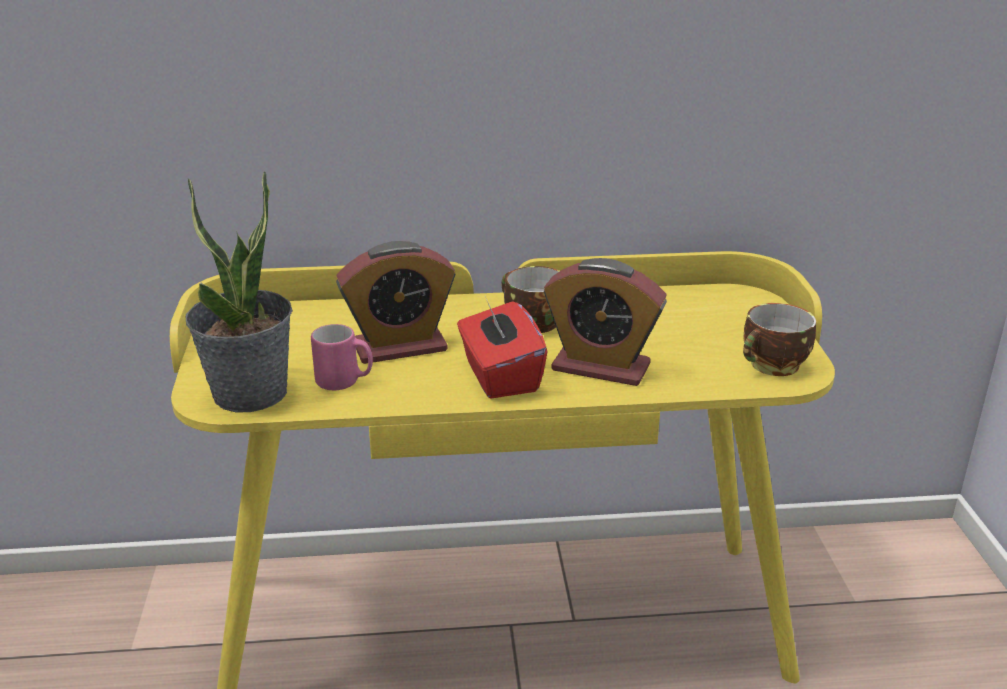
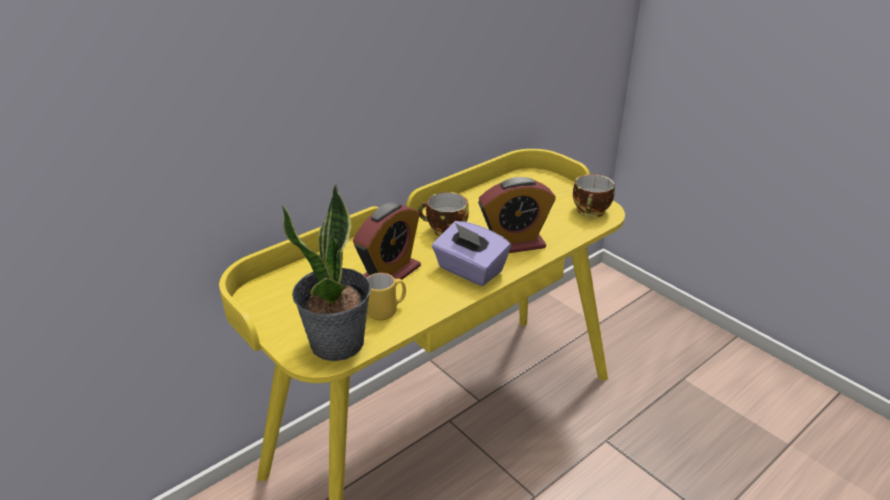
camera: 35 degrees left, 5 degrees up
(345, 382) = (387, 310): pink mug -> yellow mug
(500, 376) = (469, 270): red tissue box -> purple tissue box

